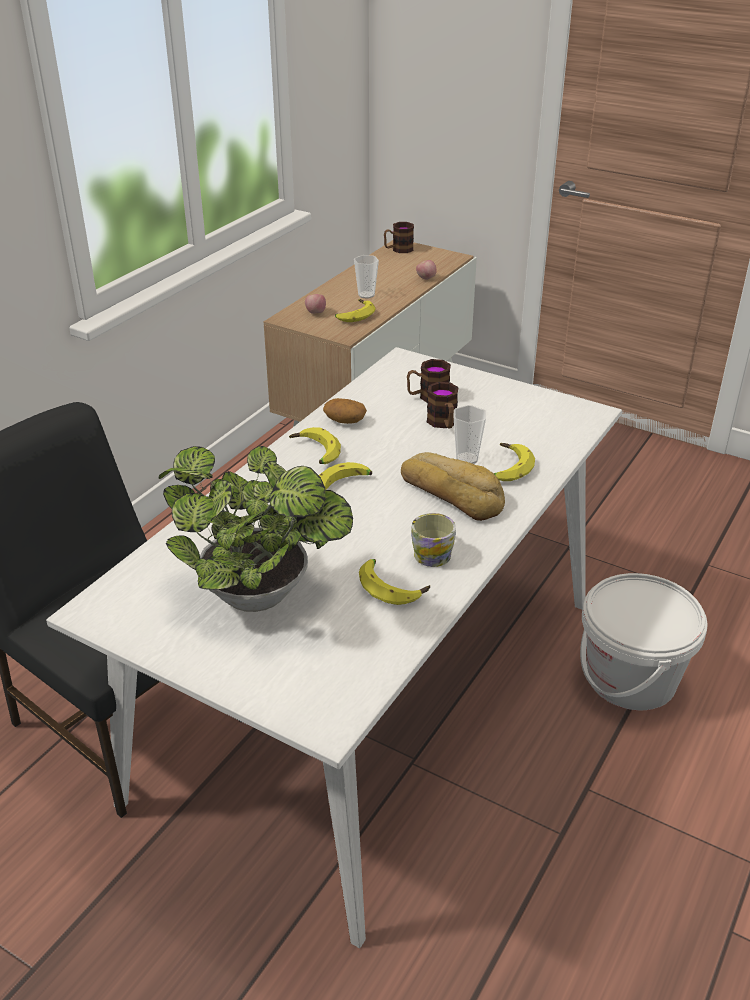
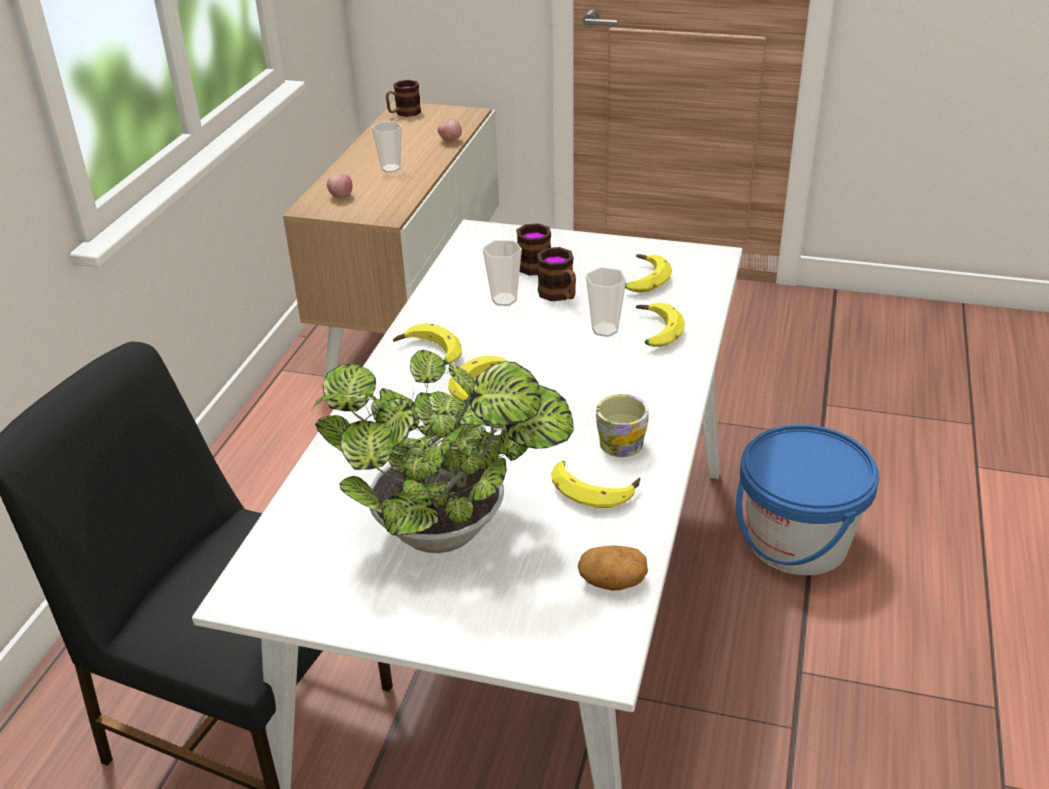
camera: 15 degrees left, 0 degrees up
(344, 421) = (445, 311): potato -> potato (612, 581)
(353, 315) = (387, 193): banana -> banana (642, 280)
(396, 419) = (504, 300): none -> cup
(452, 493) = (608, 370): bread -> none
(631, 678) = (797, 541): white bucket -> blue bucket

